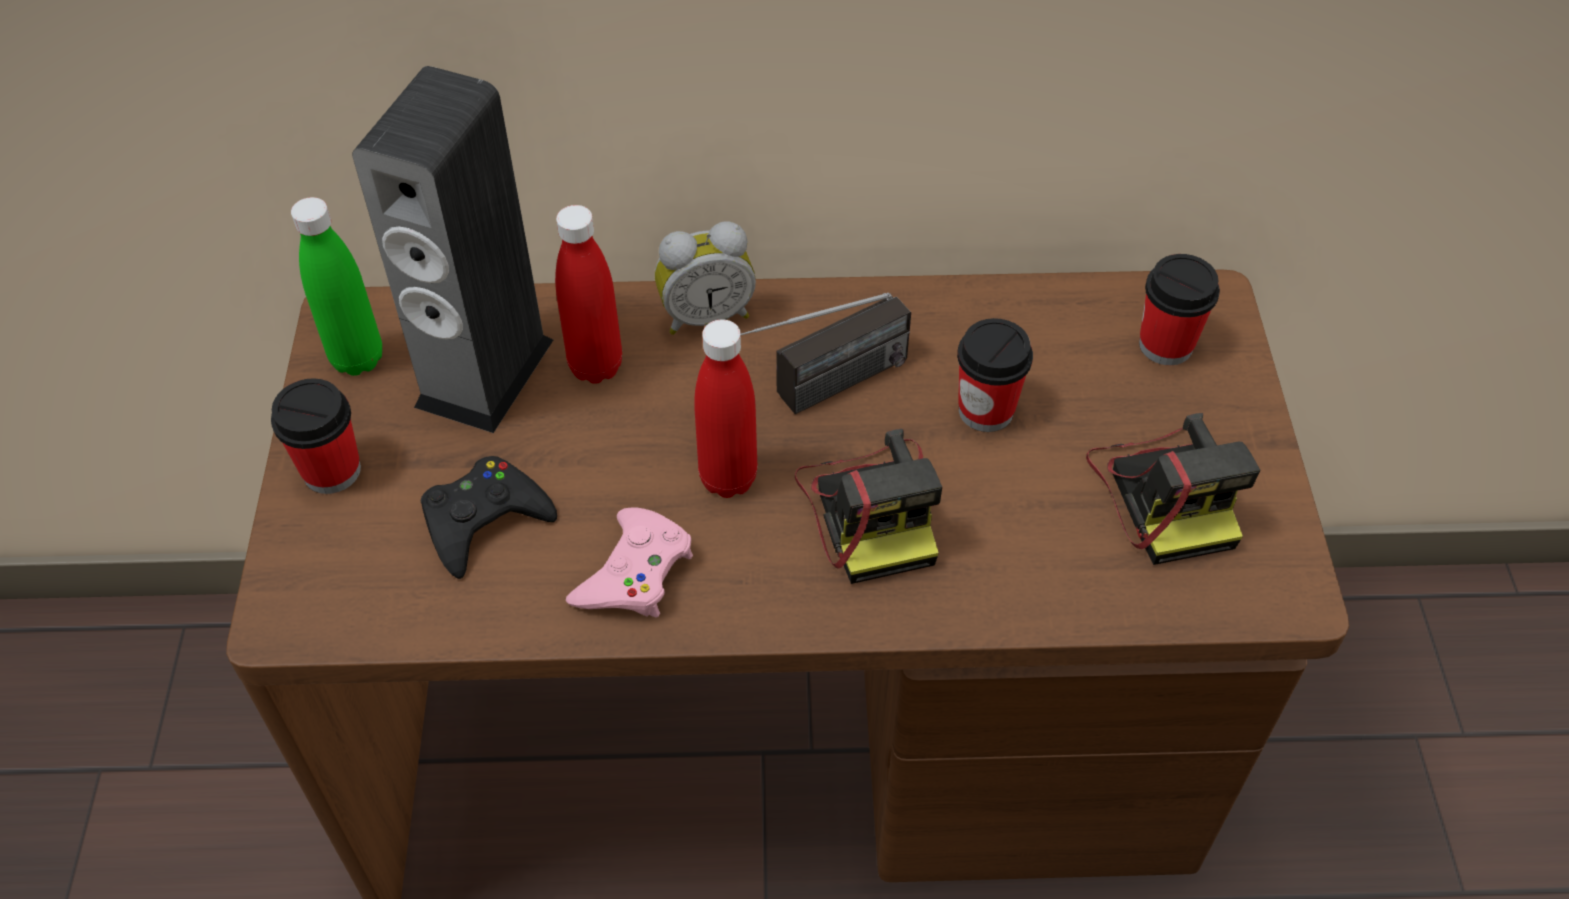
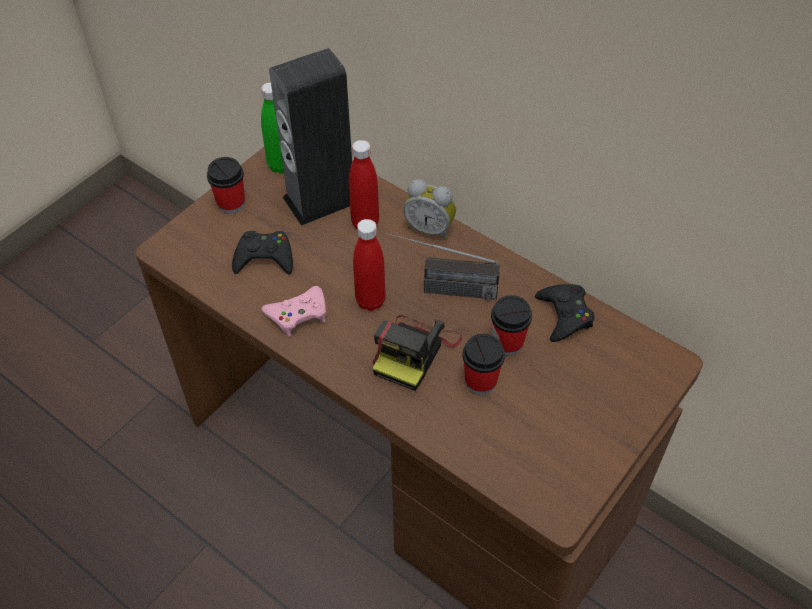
camera: 40 degrees right, 0 degrees up
(1019, 322) = (564, 315): none -> black game controller
(1165, 345) = (624, 368): cup -> cup (480, 381)
(1166, 493) = (550, 431): camera -> none

